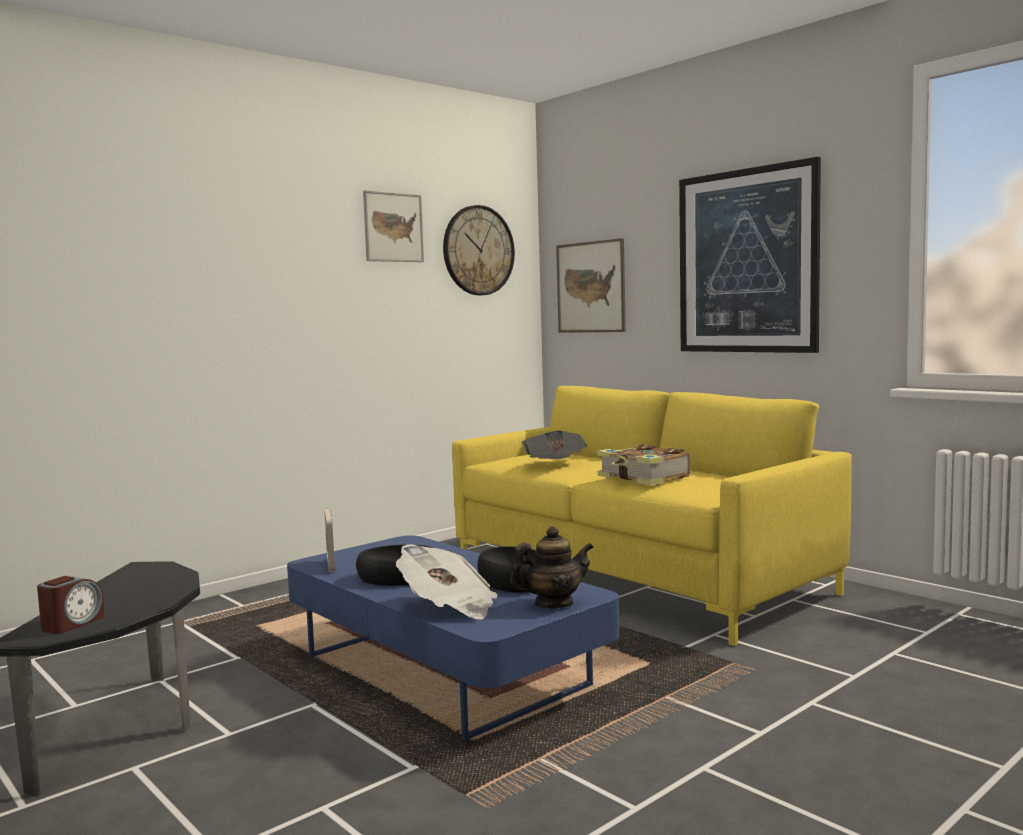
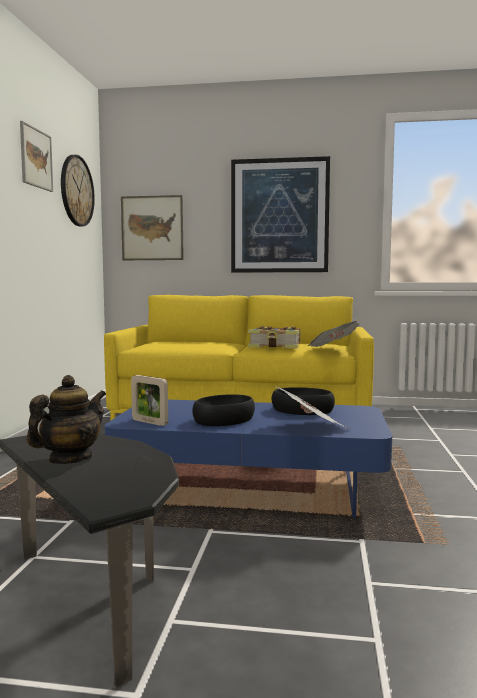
camera: 40 degrees left, 0 degrees up
(72, 624) = (122, 484): alarm clock -> none
(553, 604) = (360, 415): teapot -> teapot (70, 459)
(555, 464) = (193, 345): newspaper -> newspaper (332, 349)

